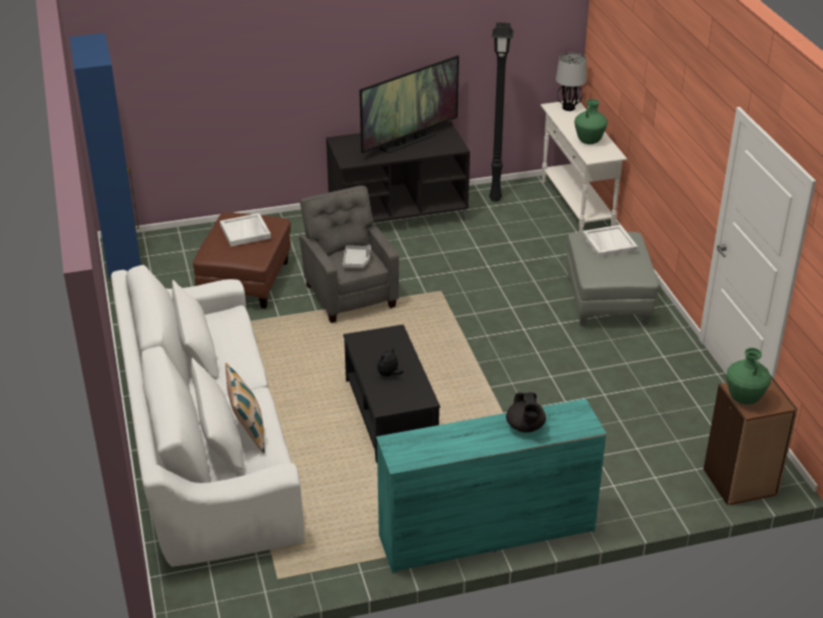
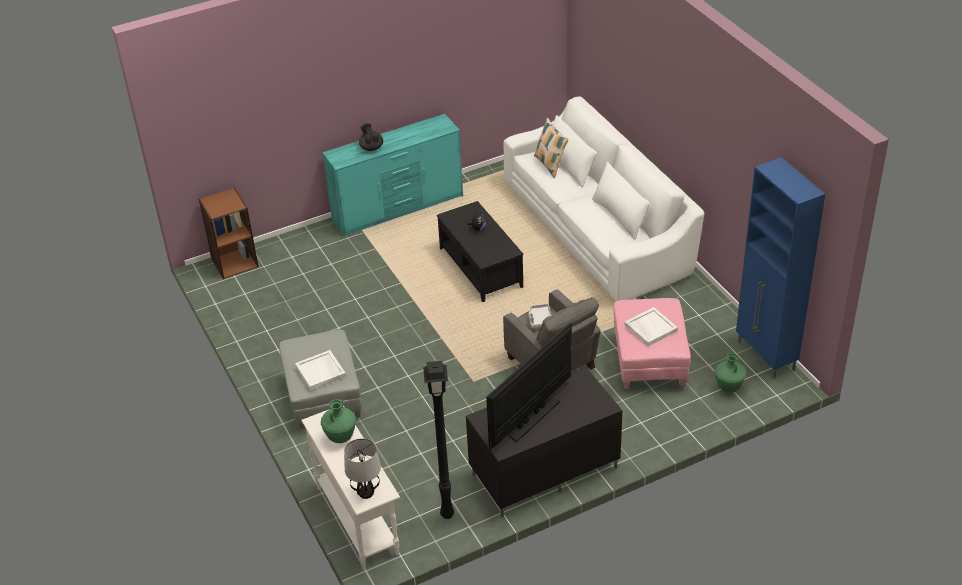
camera: 170 degrees right, 5 degrees up
(246, 281) = (649, 361): brown ottoman -> pink ottoman
(744, 399) = (231, 199): green vase -> green vase (728, 387)

